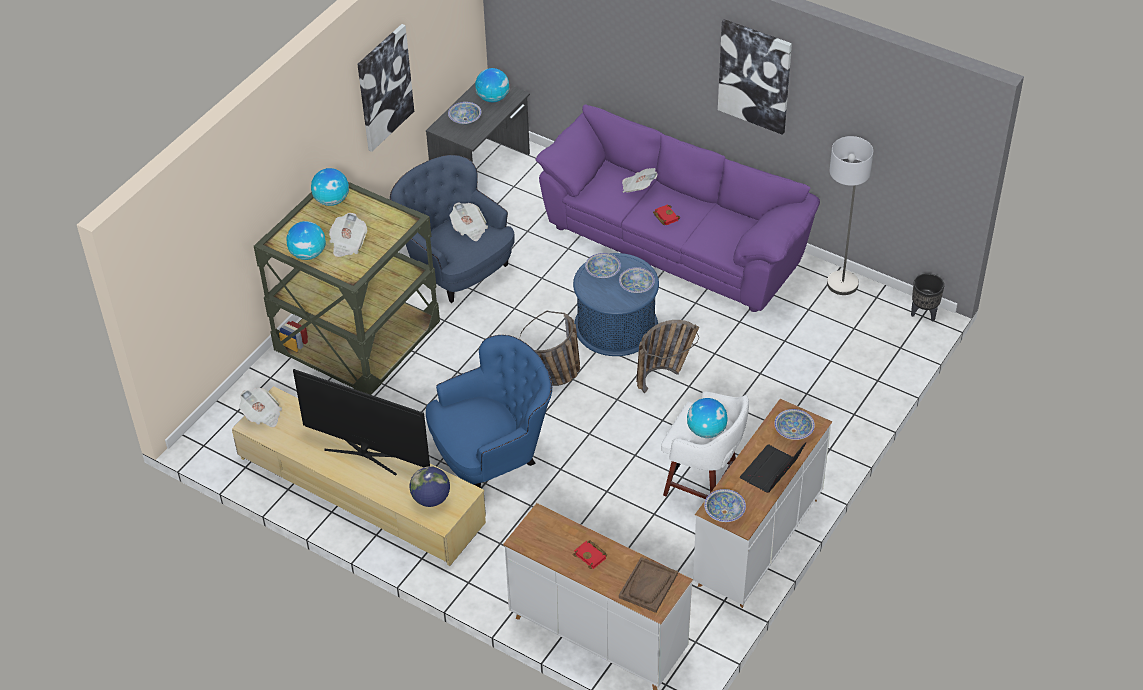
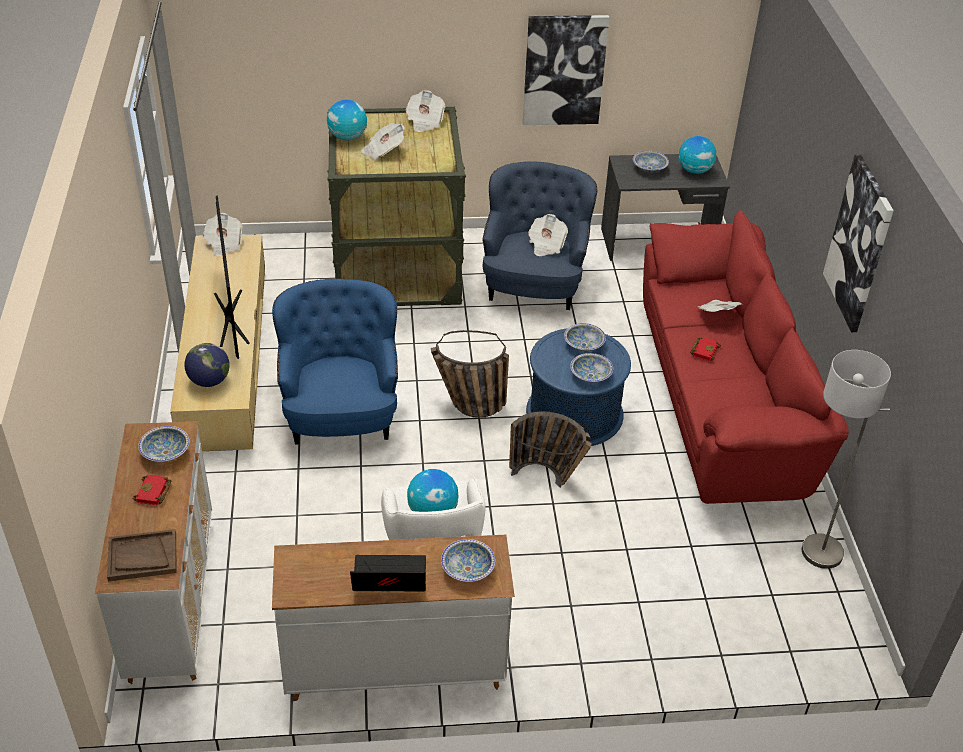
camera: 50 degrees right, 5 degrees down
(332, 201) = (424, 122): globe -> newspaper
(493, 452) = (341, 412): blue armchair -> blue armchair turned 120 degrees counterclockwise
(675, 246) = (720, 402): purple sofa -> red sofa
(724, 512) = (296, 568): bowl -> bowl (165, 452)
(924, 314) = (863, 647): black planter -> none

